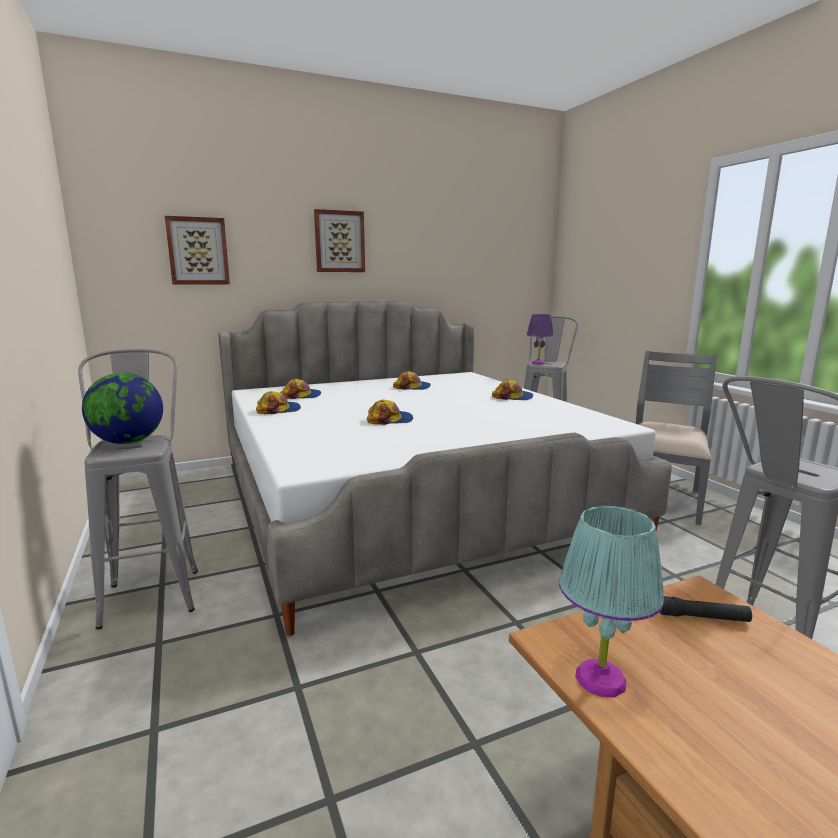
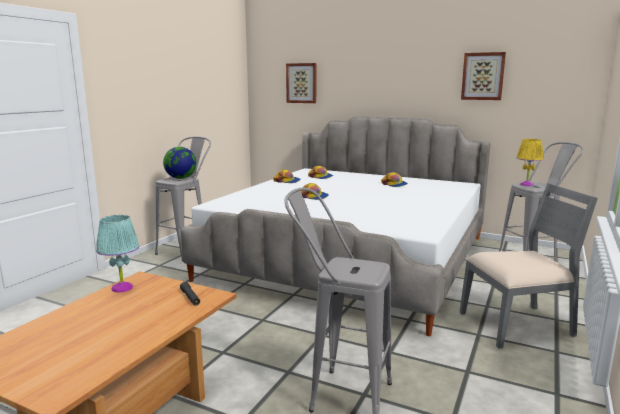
camera: 50 degrees right, 0 degrees up
(339, 241) = (386, 74): picture -> picture (483, 76)
(513, 397) = (431, 203): cap -> none
(538, 363) = (526, 184): purple table lamp -> yellow table lamp

